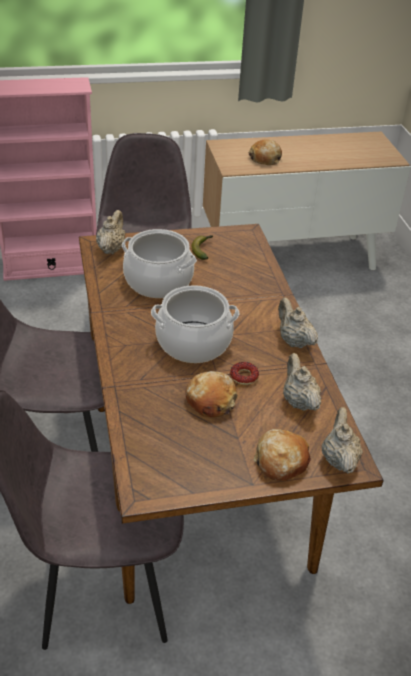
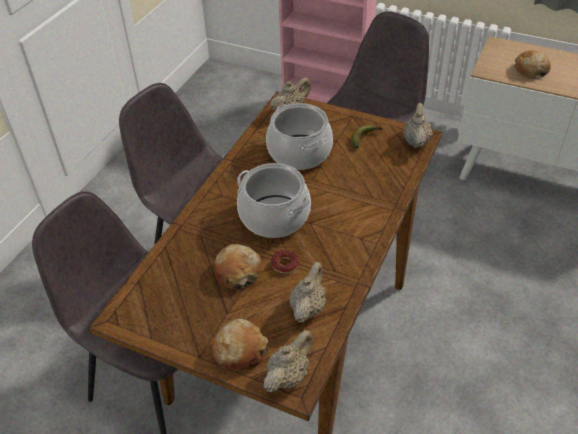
camera: 40 degrees right, 5 degrees up
(293, 341) = (360, 252): beige teapot -> beige teapot (416, 141)

